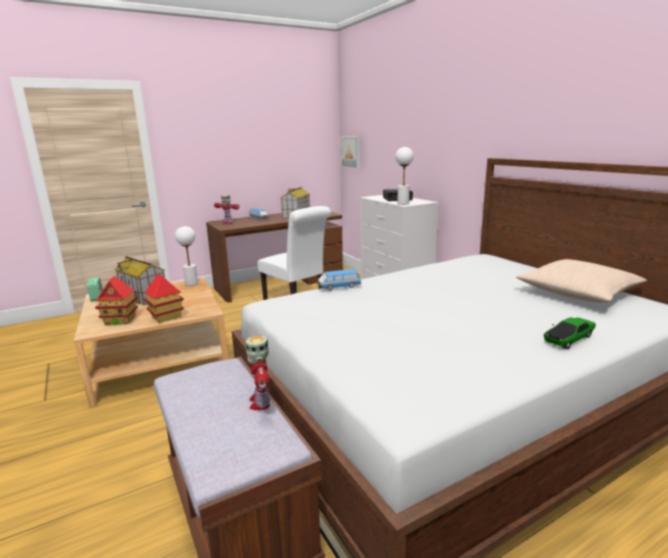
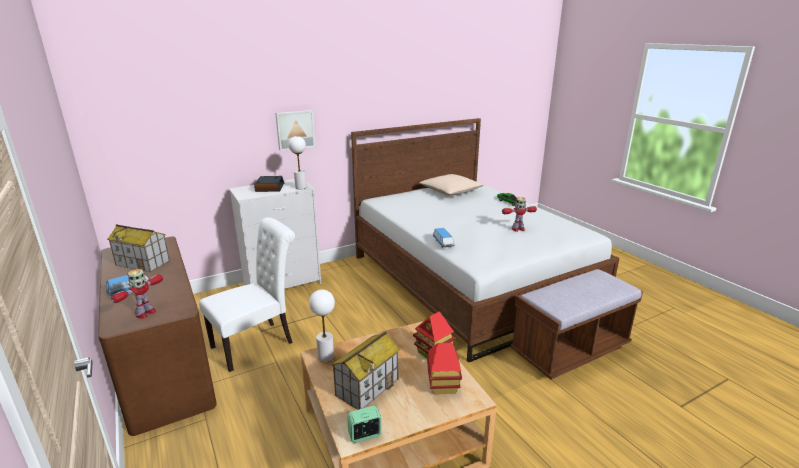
camera: 90 degrees left, 5 degrees up
(261, 401) = (570, 279): toy robot -> toy robot (517, 229)
(352, 152) = (118, 158): picture -> picture (295, 129)

